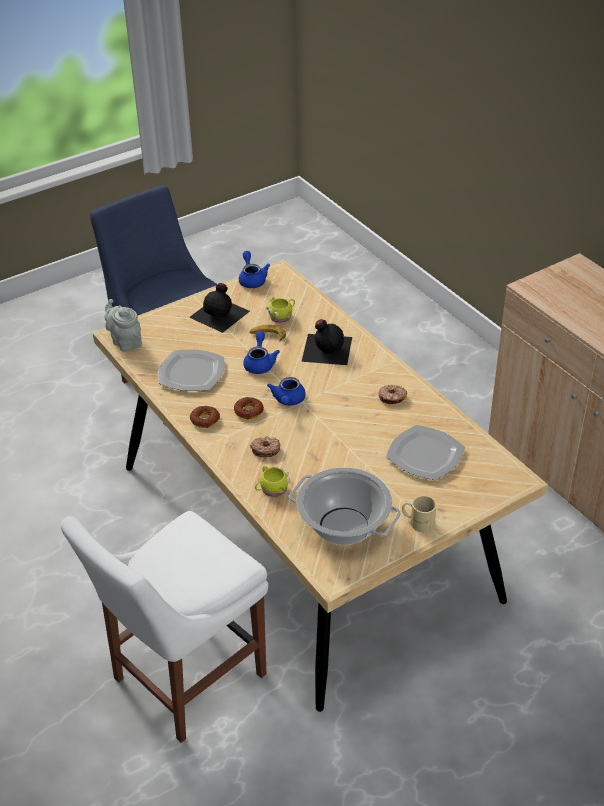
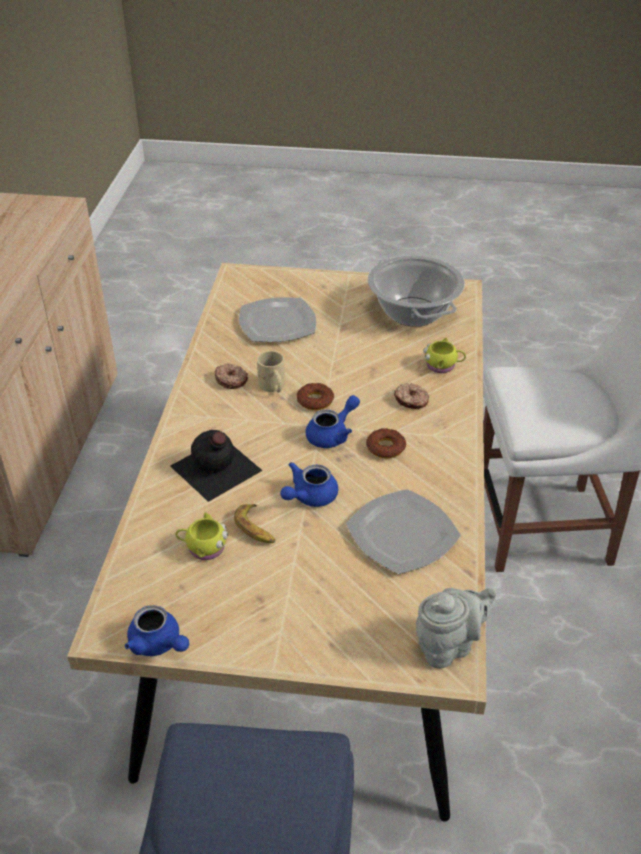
camera: 140 degrees left, 0 degrees up
(125, 341) = (448, 645): grey teapot -> grey teapot turned 120 degrees counterclockwise
(205, 420) = (442, 465): donut -> donut (315, 400)
(220, 314) = (272, 606): black bottle -> none
(252, 279) = (158, 644): blue teapot -> blue teapot turned 75 degrees counterclockwise
(418, 521) = (351, 288): beige mug -> beige mug (272, 387)

